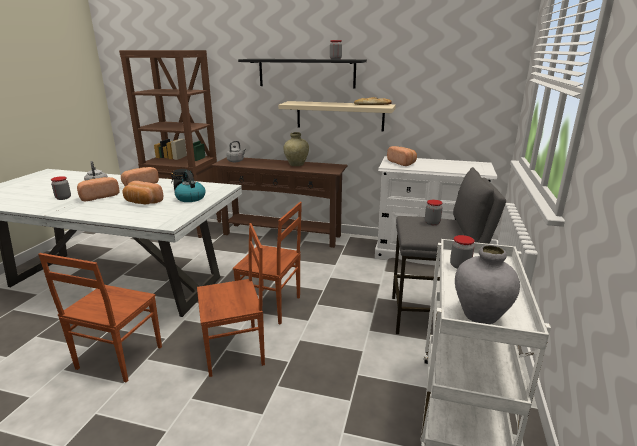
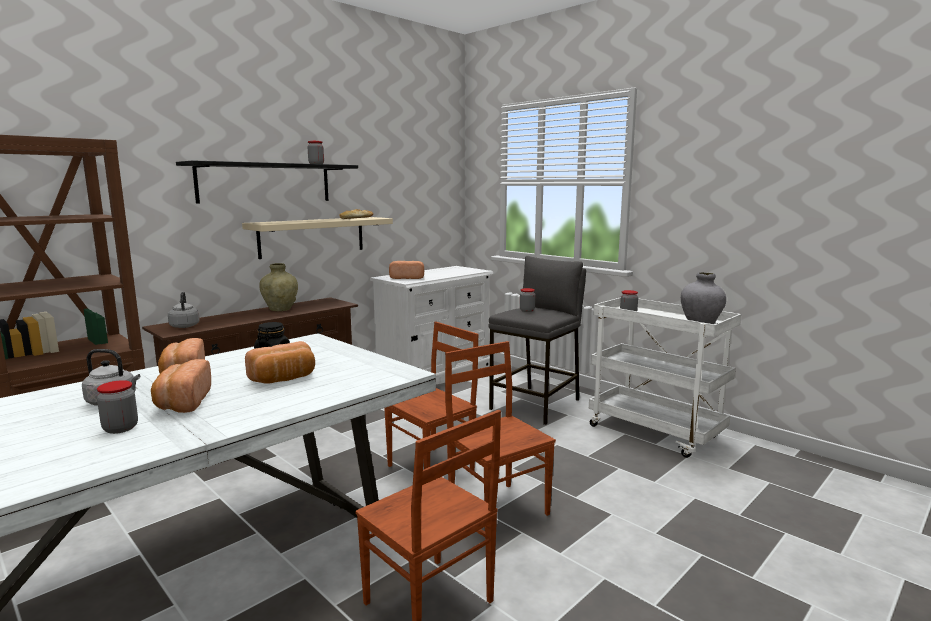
camera: 60 degrees left, 10 degrees down
(190, 198) = (322, 356): kettle -> none
(235, 351) = (498, 508): brown chair -> brown chair turned 45 degrees counterclockwise

